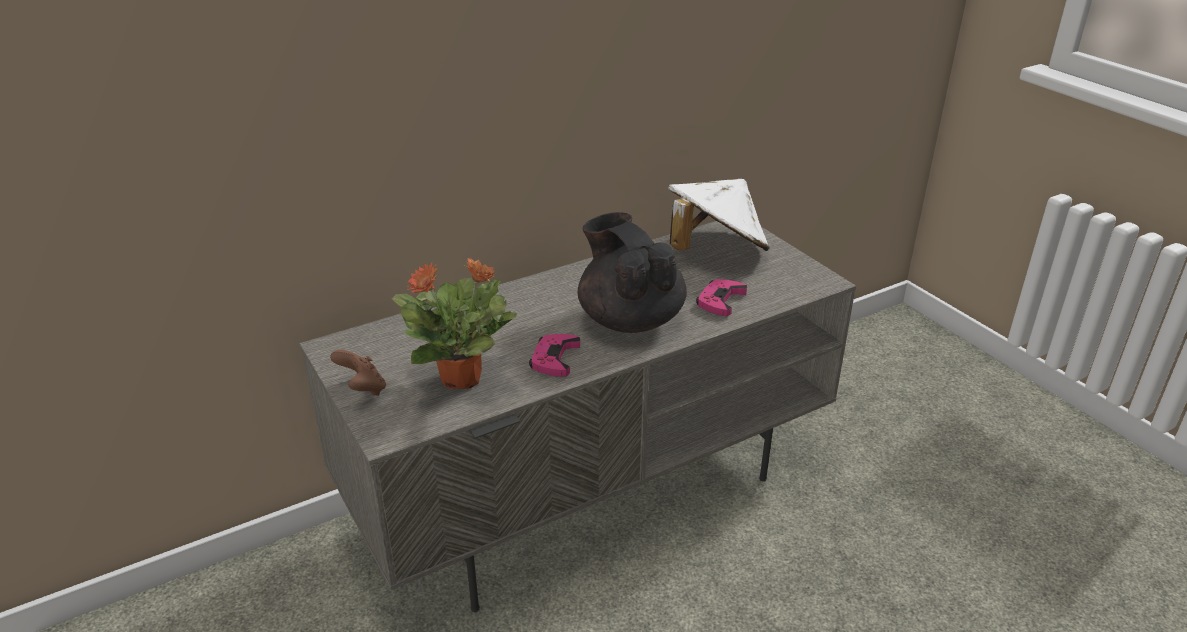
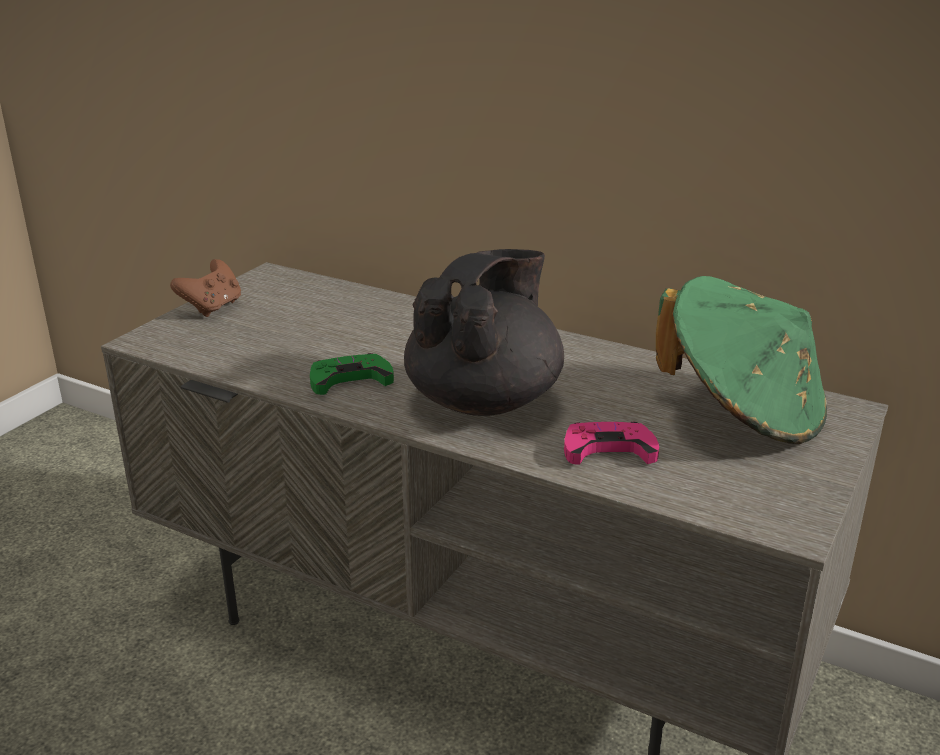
camera: 60 degrees right, 5 degrees down
(463, 378) = (268, 345): potted plant -> none
(554, 359) = (350, 380): pink game controller -> green game controller
(715, 251) = (741, 412): white hat -> green hat

